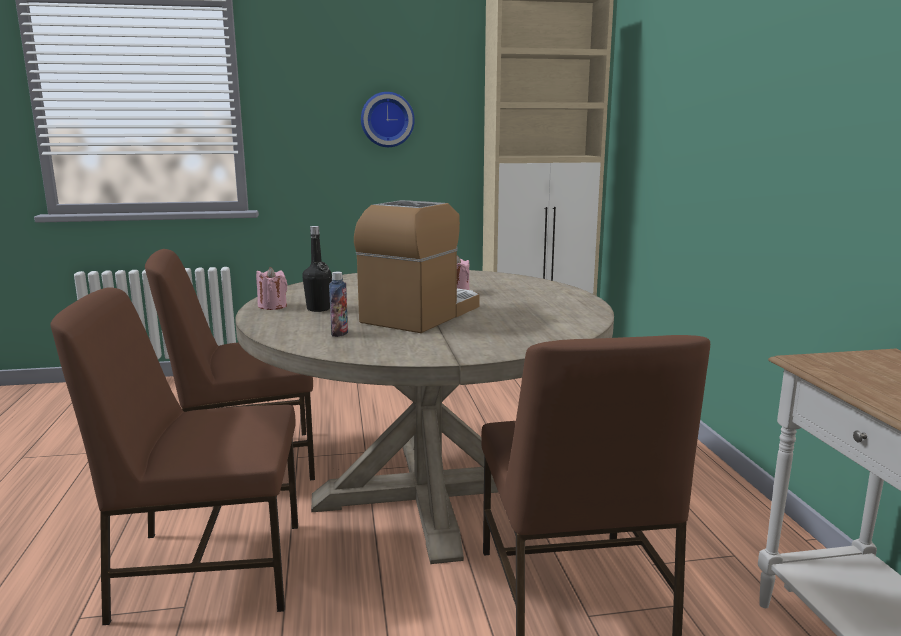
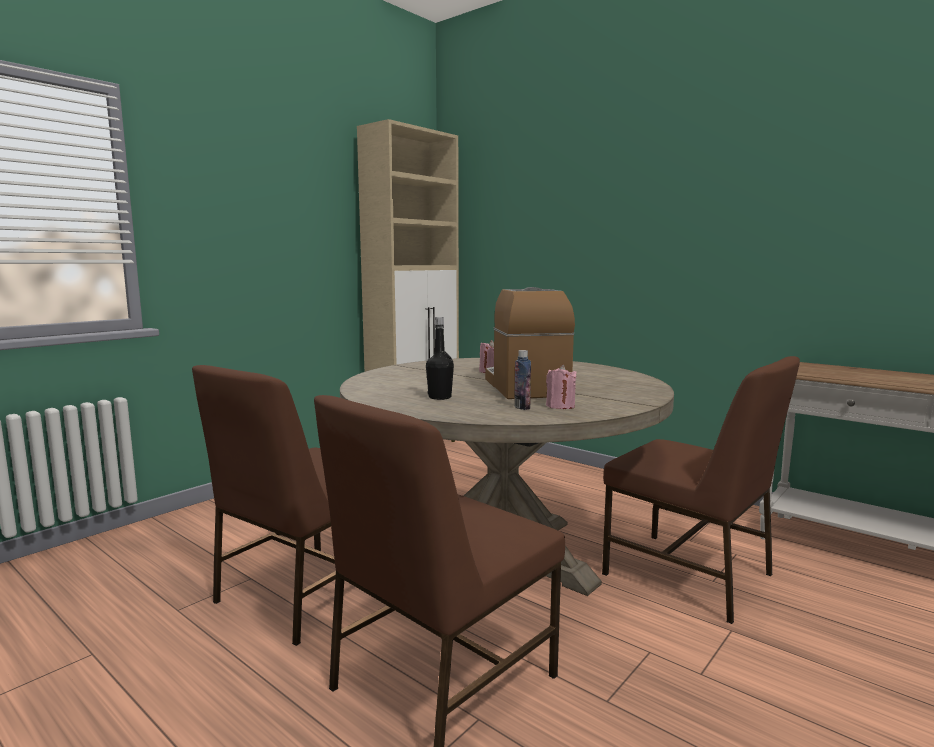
camera: 40 degrees left, 5 degrees down
(272, 306) = (395, 402): pink candle -> pink candle (560, 406)
(387, 119) = (280, 230): wall clock -> none

